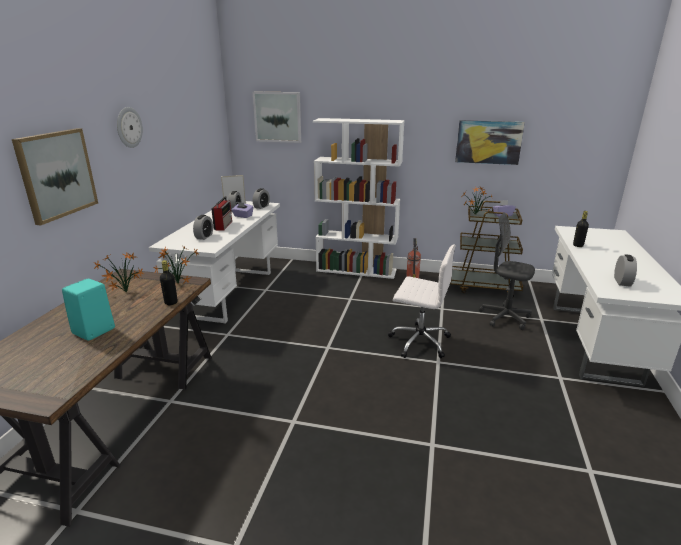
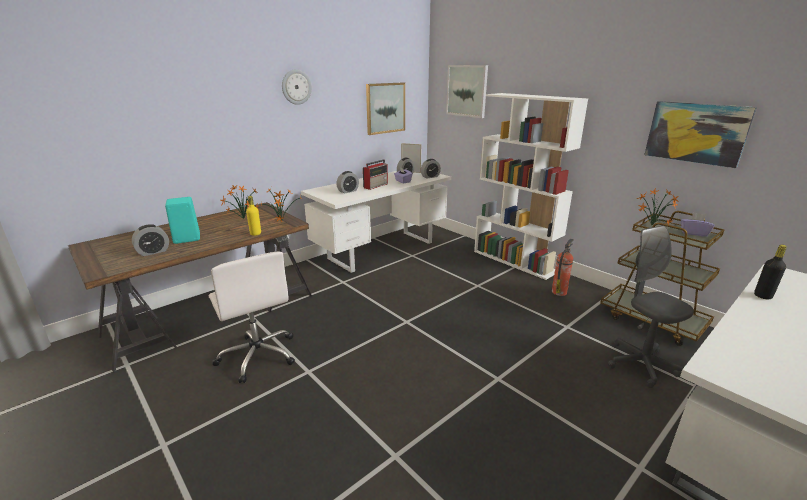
camera: 35 degrees right, 0 degrees up
(57, 174) = (212, 116): picture -> picture (385, 108)
(171, 302) = (255, 233): black bottle -> yellow bottle
(418, 341) = (500, 350): white office chair -> white office chair (258, 355)
(622, 282) = (766, 365): alarm clock -> alarm clock (153, 252)

